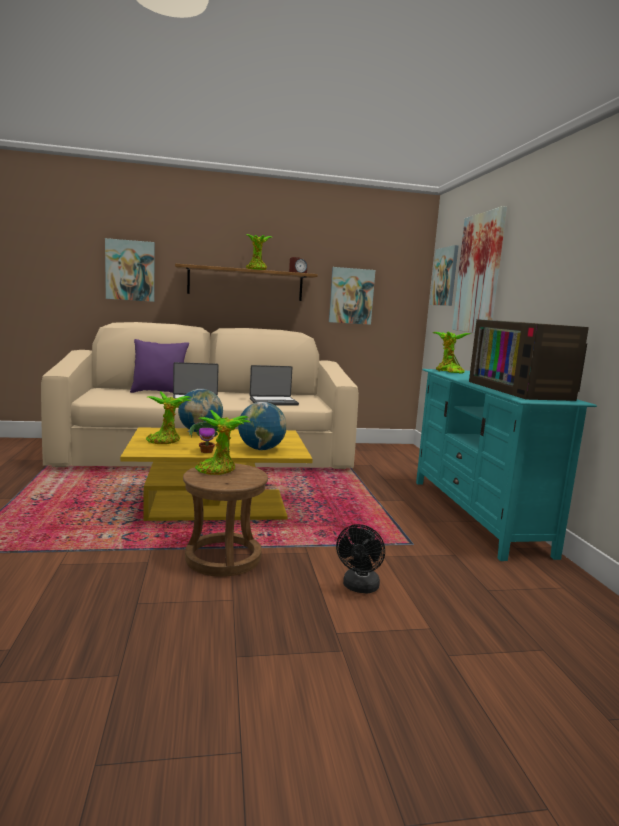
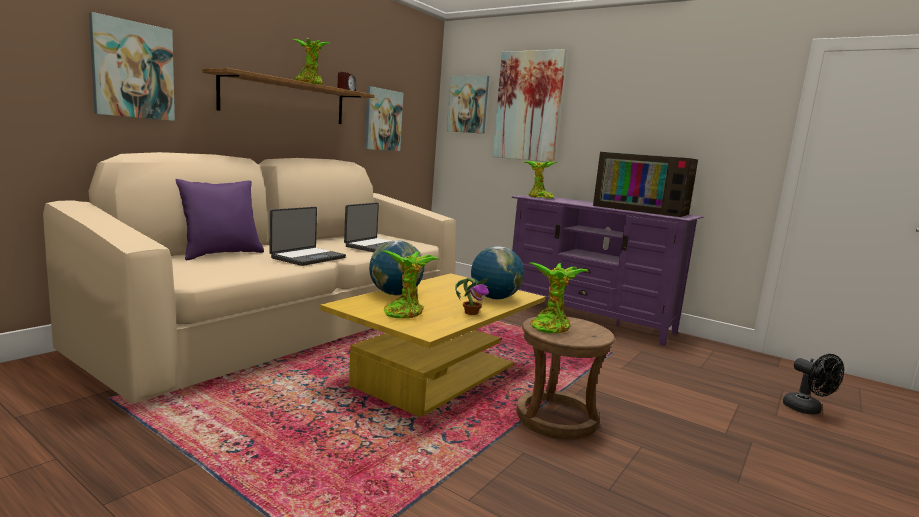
camera: 45 degrees left, 0 degrees up
(359, 588) = (664, 397): black fan -> black fan (807, 410)
(477, 515) = (588, 318): turquoise tv stand -> purple tv stand

